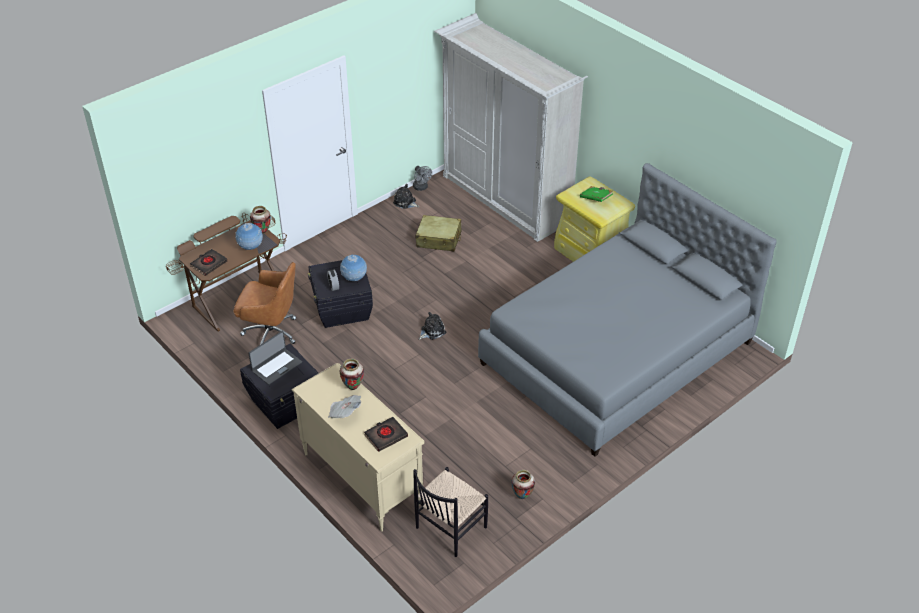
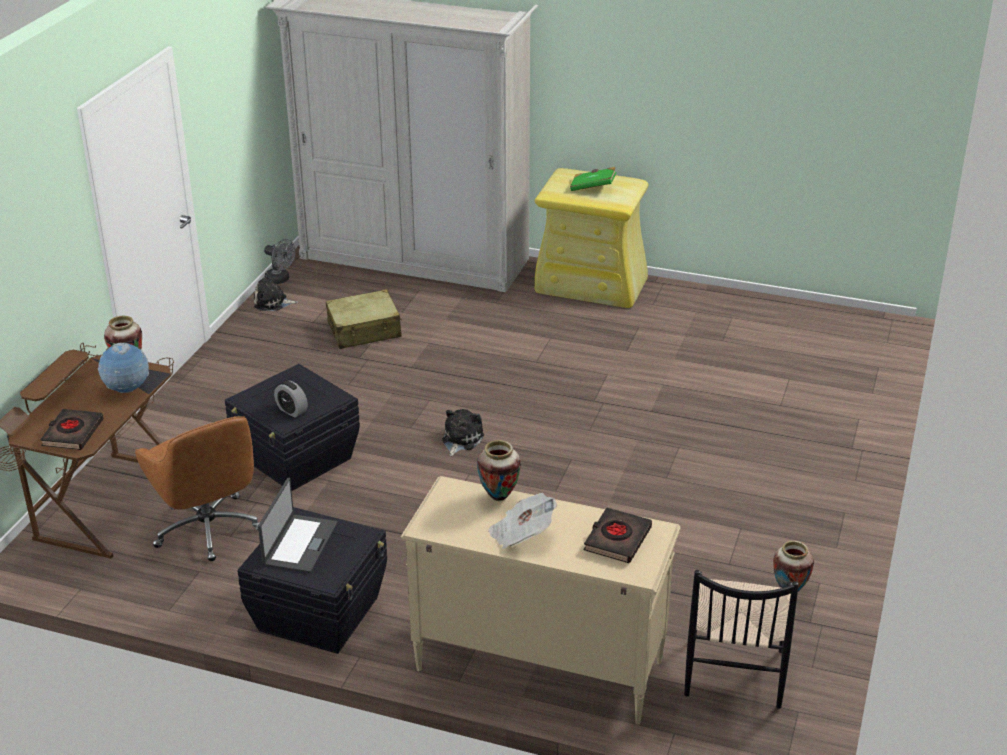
camera: 30 degrees left, 10 degrees down
(271, 333) = (207, 529): brown office chair -> brown office chair turned 75 degrees clockwise
(354, 279) = (316, 392): globe -> none
(617, 353) = (736, 379): grey bed -> none

